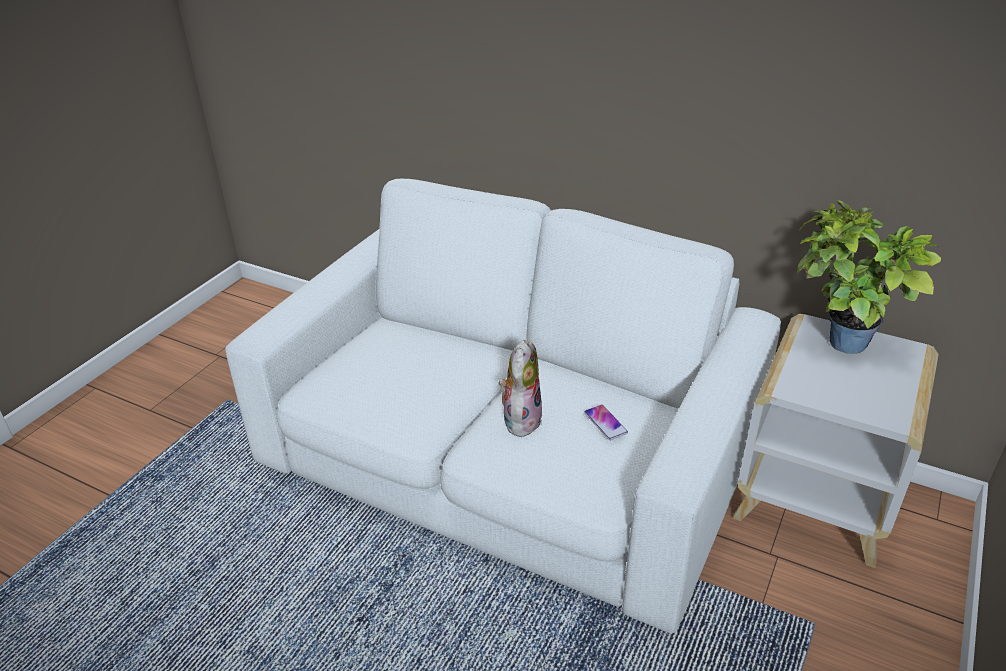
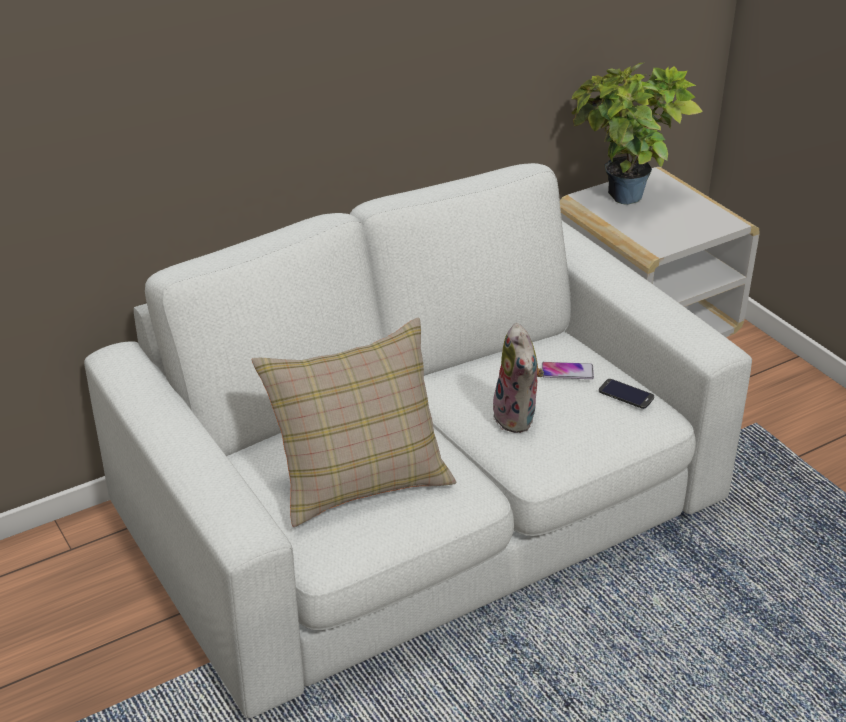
camera: 60 degrees left, 0 degrees up
(389, 373) = (359, 477): none -> beige pillow
(520, 419) = (518, 418): plush toy -> plush toy turned 150 degrees counterclockwise
(606, 466) = (626, 394): none -> phone

